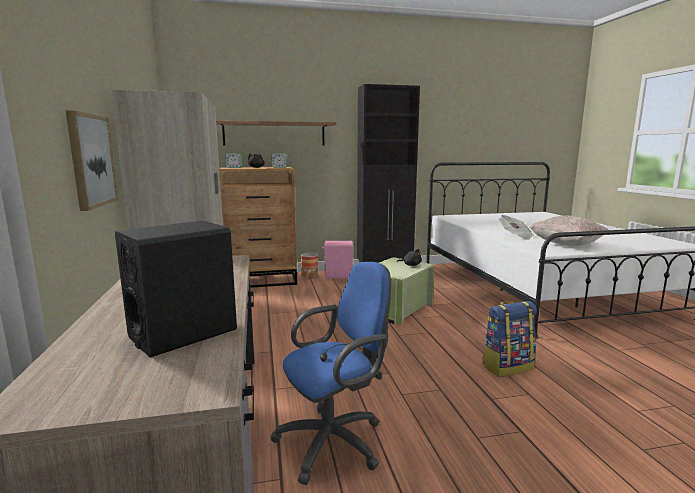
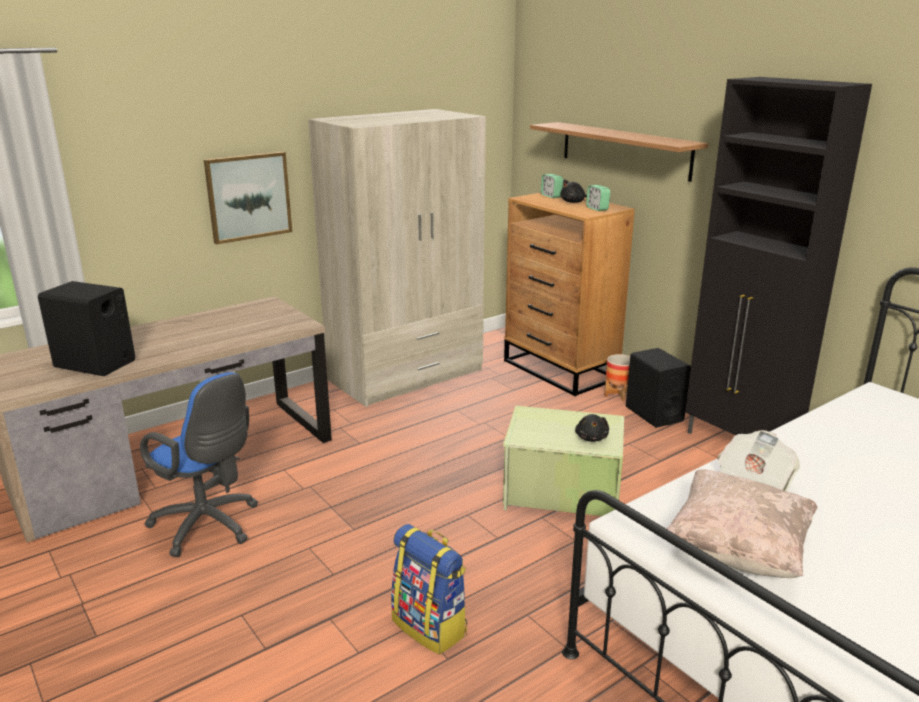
camera: 65 degrees right, 10 degrees up
(338, 275) = (653, 414): pink speaker -> black speaker

